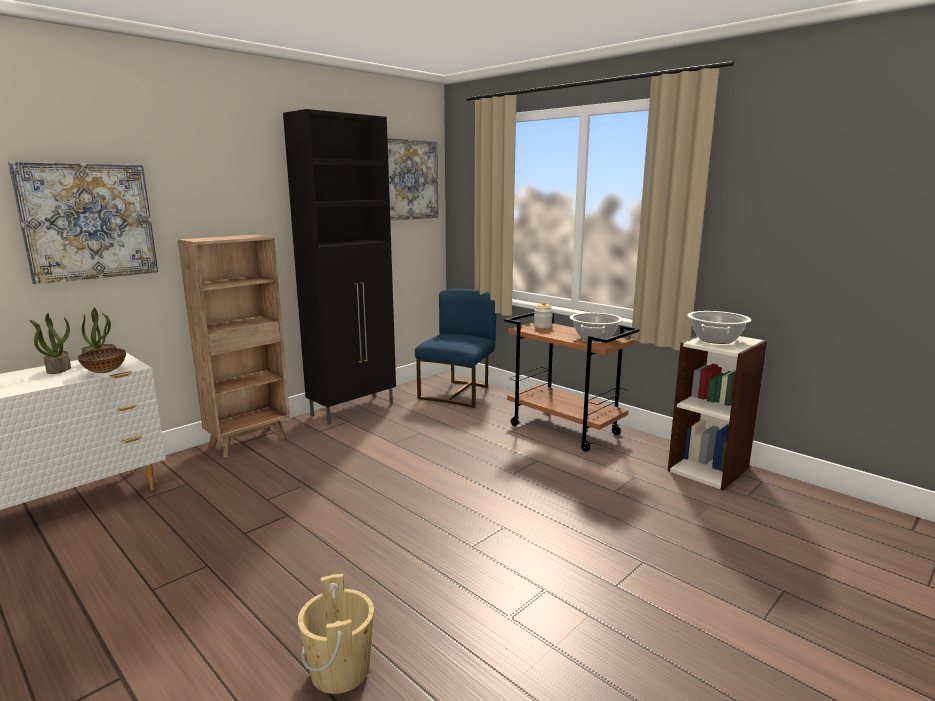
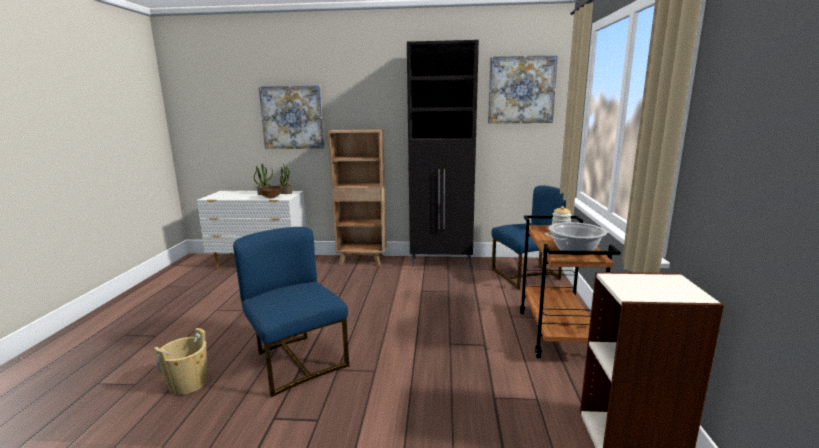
camera: 50 degrees right, 0 degrees up
(415, 566) = (297, 361): none -> blue chair
(715, 339) = (647, 282): cooking pot -> none

